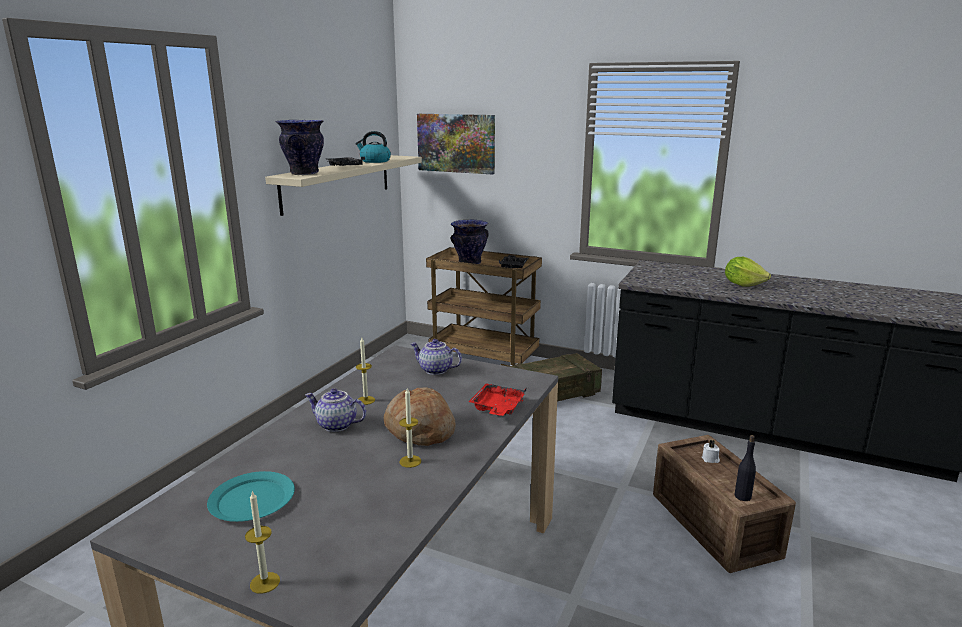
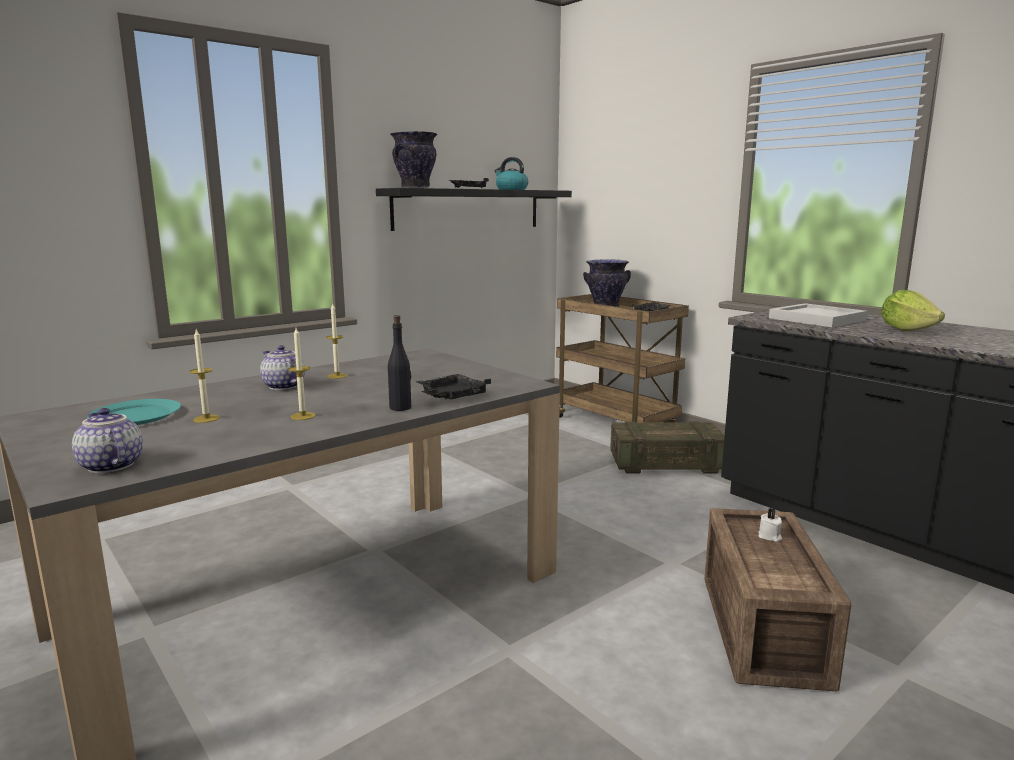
camera: 25 degrees right, 5 degrees down
(265, 582) = (52, 461): candle -> candle (206, 419)
(338, 182) = (468, 209): beige shelf -> black shelf
(419, 430) = (349, 399): bread -> none
(435, 370) = (436, 366): teapot -> teapot (109, 466)
(456, 143) = (610, 175): picture -> none
(497, 408) = (451, 397): red tray -> black tray
(676, 278) = (815, 319): none -> white tray
(742, 496) = (776, 580): black bottle -> black bottle (400, 408)

